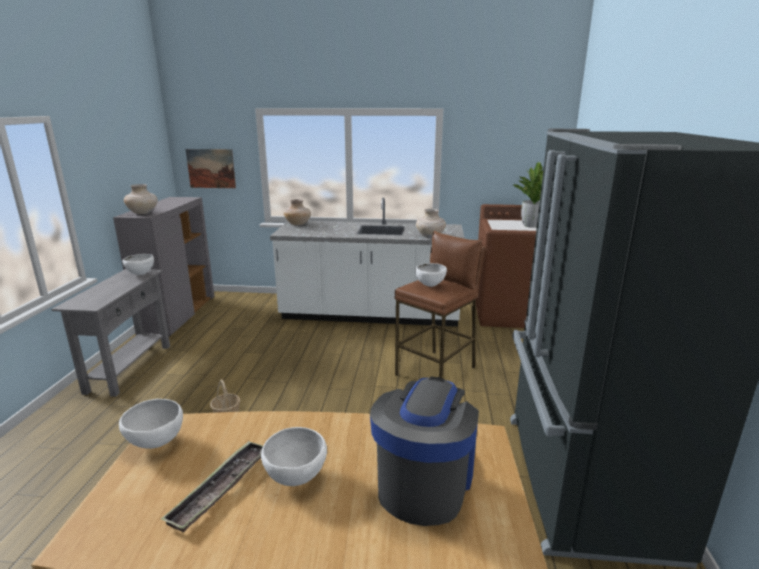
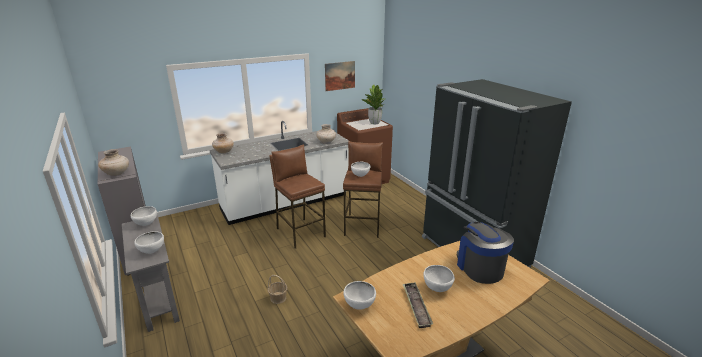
camera: 35 degrees left, 5 degrees up
(101, 298) = (152, 251): none -> white bowl
(211, 168) = (128, 119): picture -> picture (340, 76)
(345, 352) = (300, 232): none -> brown stool

